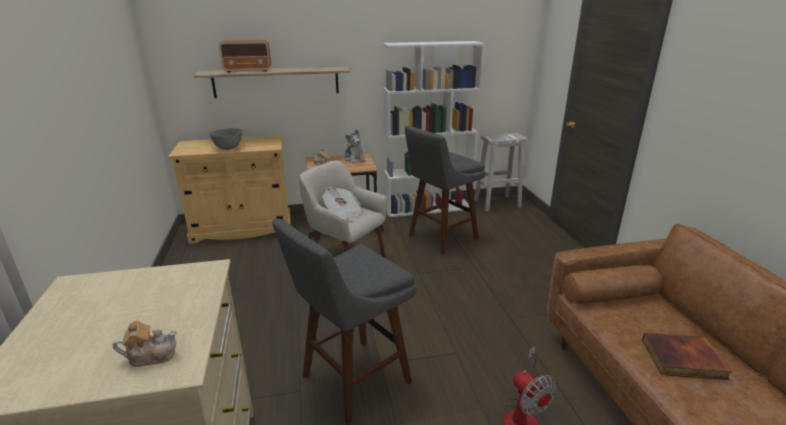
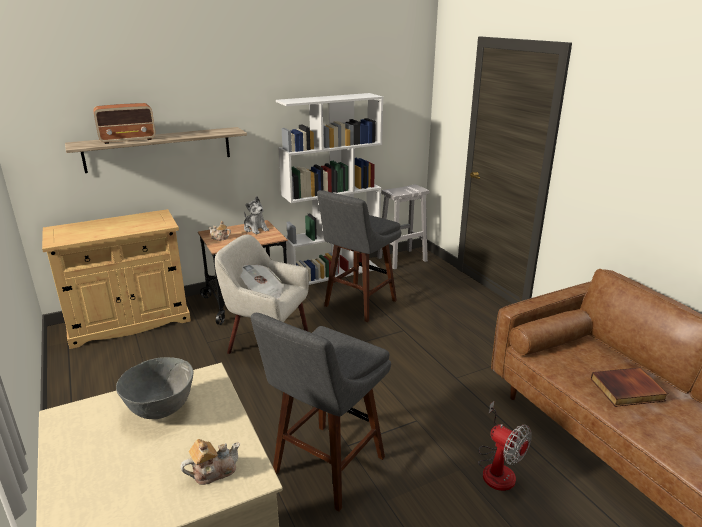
camera: 15 degrees left, 0 degrees up
(228, 148) = (113, 232): grey bowl -> grey bowl (160, 410)

